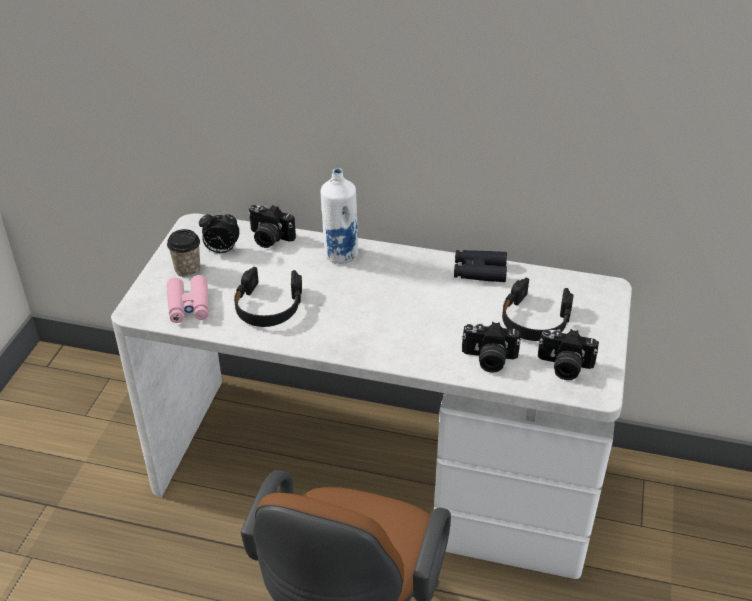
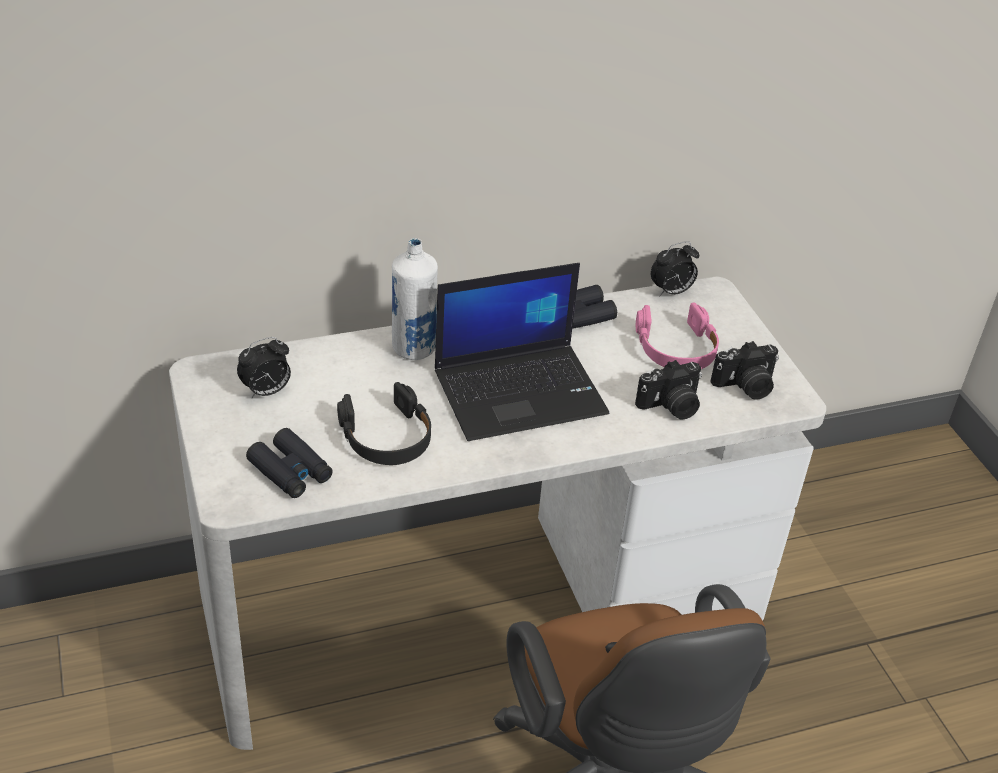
camera: 35 degrees left, 0 degrees up
(187, 269) = (246, 429): cup -> none
(189, 305) = (290, 471): pink binoculars -> black binoculars
(269, 238) = (311, 357): camera -> none
(387, 309) = (521, 391): none -> laptop
(534, 320) = (676, 349): black headphones -> pink headphones
(571, 278) = (671, 292): none -> alarm clock

